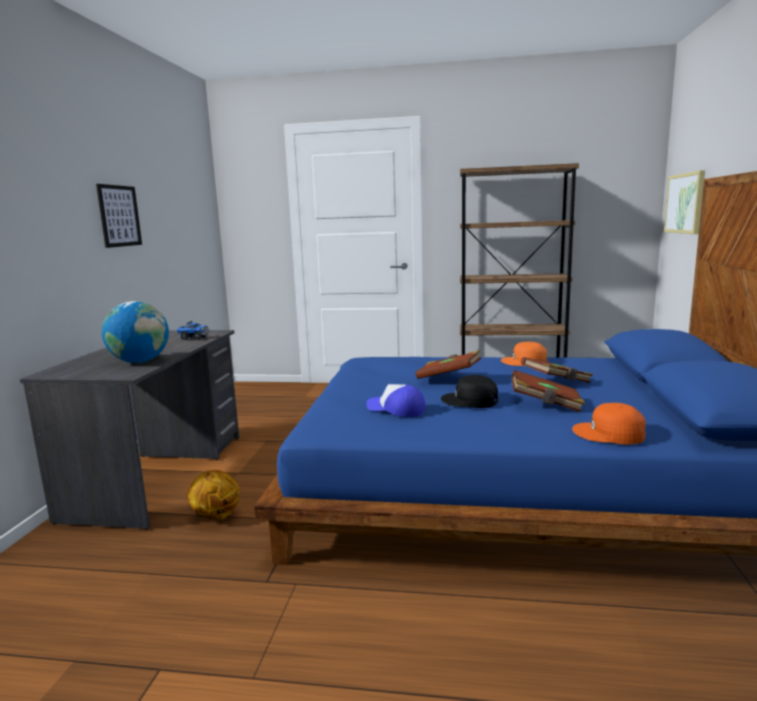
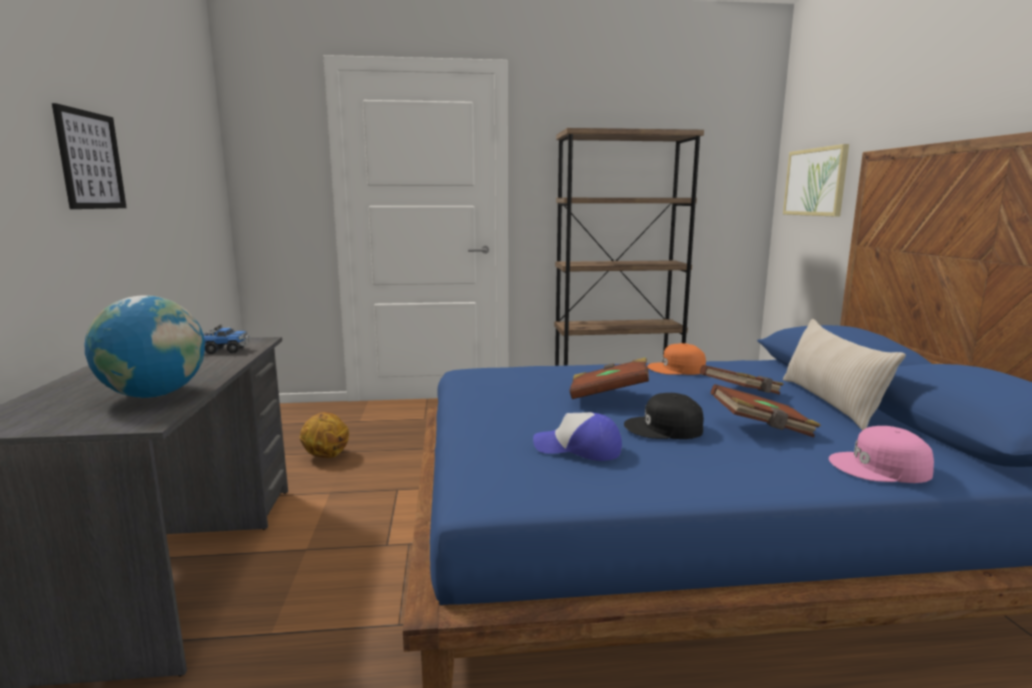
camera: 15 degrees left, 0 degrees up
(216, 516) = (297, 633): basketball -> basketball (326, 456)
(609, 434) = (880, 468): orange cap -> pink cap
(626, 390) = (830, 402): none -> beige pillow

